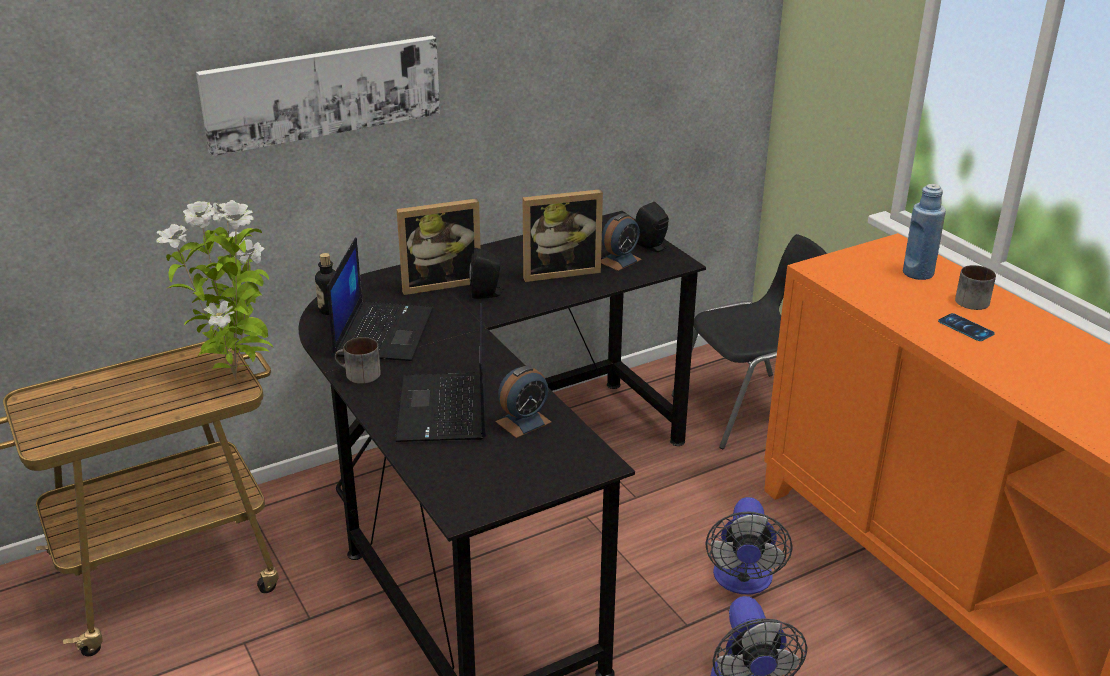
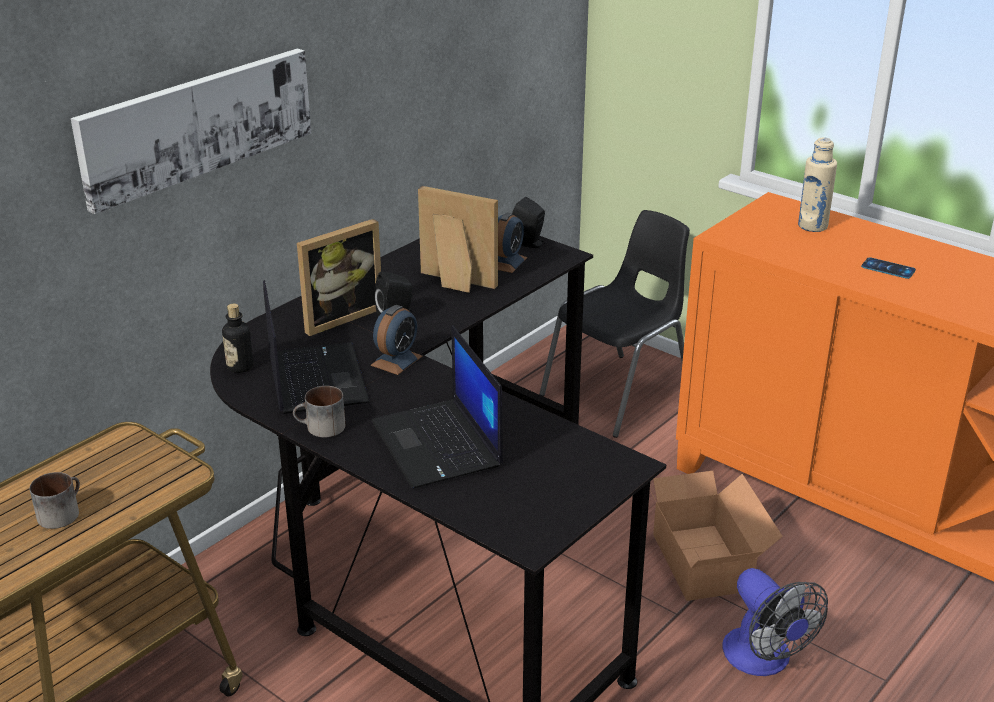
camera: 20 degrees left, 0 degrees up
(237, 378) = (172, 460): potted plant -> none
(523, 422) = (526, 440): alarm clock -> alarm clock (396, 360)
(559, 271) = (454, 283): picture frame -> picture frame turned 120 degrees counterclockwise
(743, 581) = (705, 560): fan -> cardboard box
(918, 273) = (812, 226): blue bottle -> beige bottle
(973, 299) = (876, 242): mug -> mug (61, 512)

